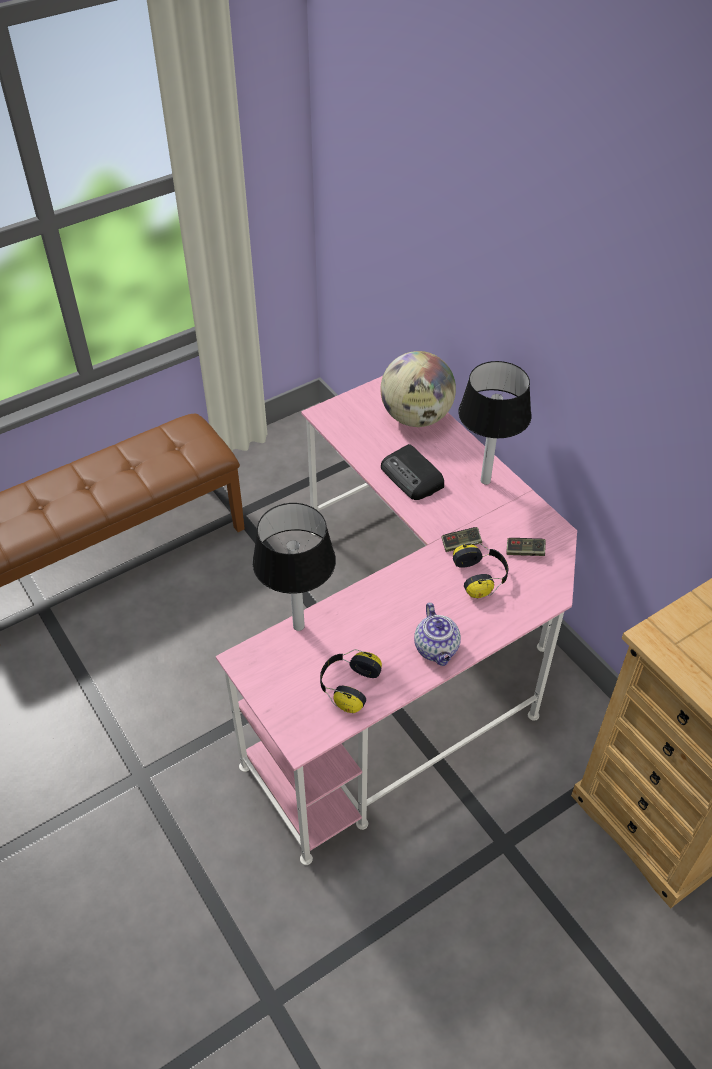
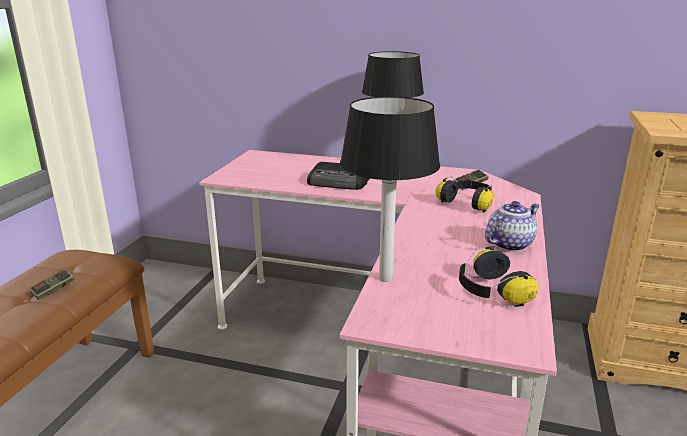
camera: 40 degrees left, 25 degrees down
(416, 417) = (296, 162): globe -> none
(437, 649) = (510, 244): teapot -> teapot turned 75 degrees counterclockwise
(461, 544) = (426, 196): game controller -> game controller (53, 290)

